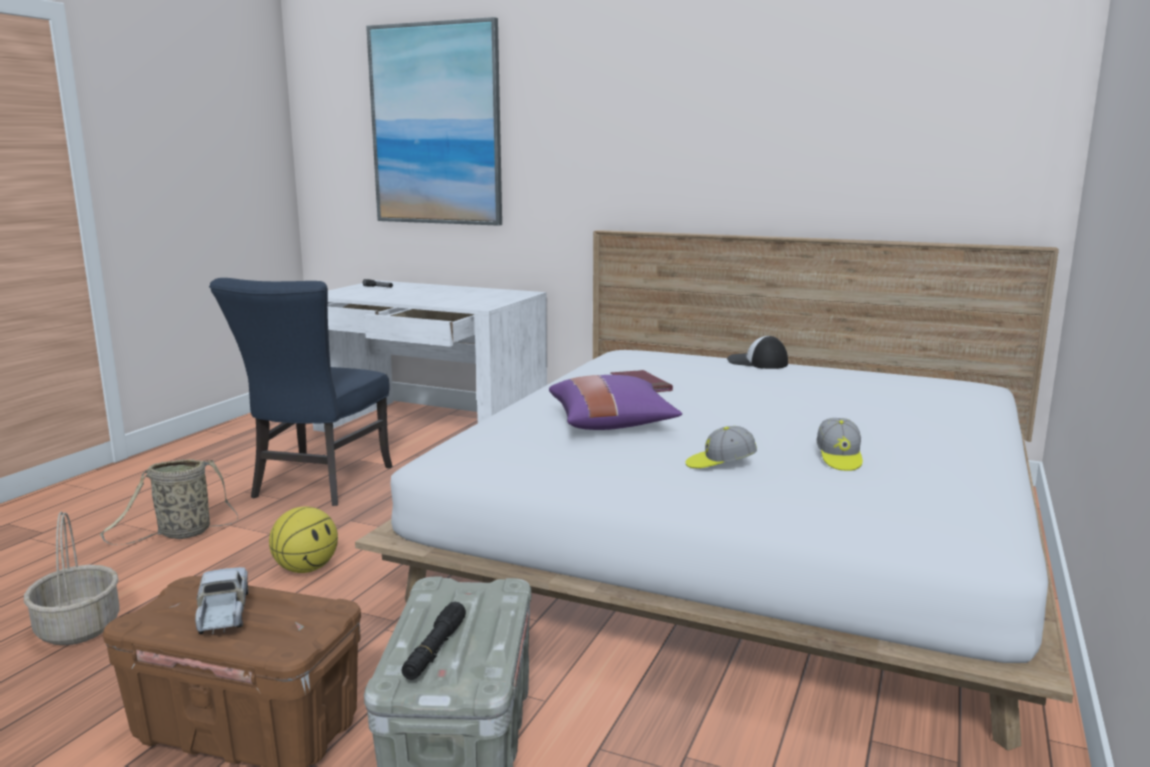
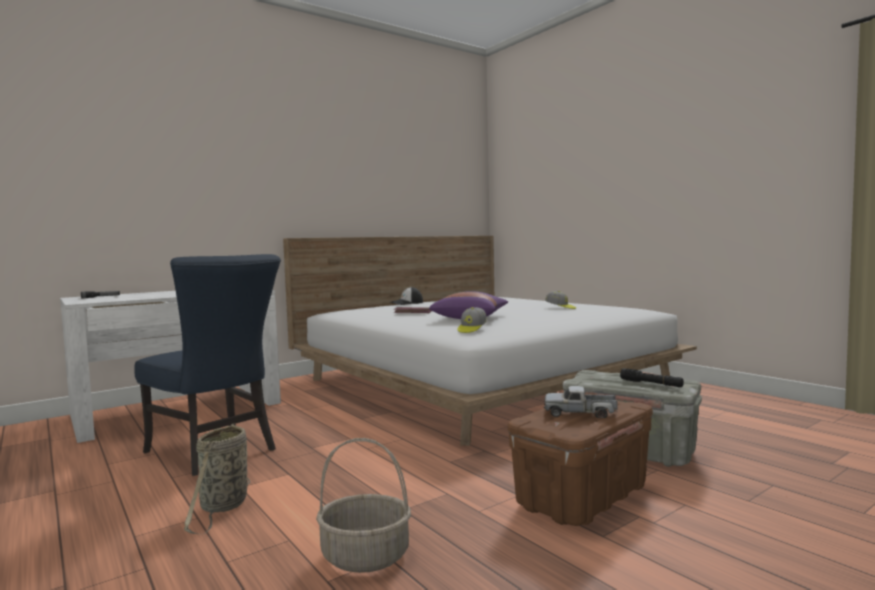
camera: 60 degrees left, 10 degrees down
(307, 569) = (375, 466): basketball -> none
(436, 125) = (131, 159): picture -> none
(720, 464) = (549, 315): cap -> cap (472, 329)

